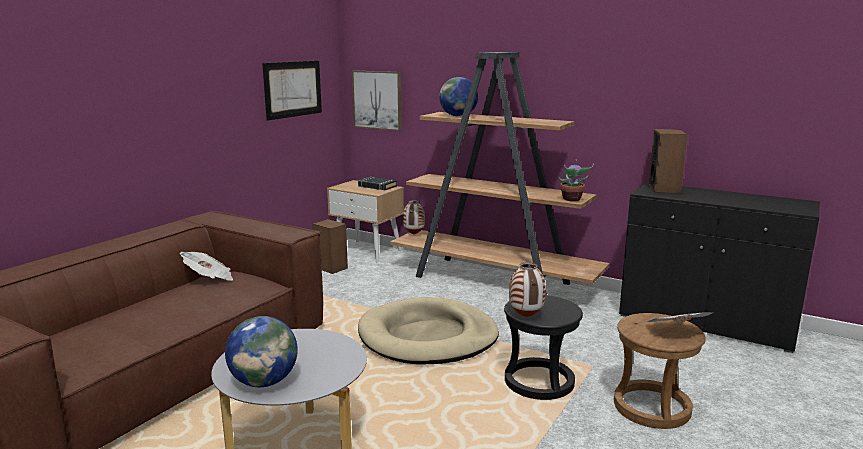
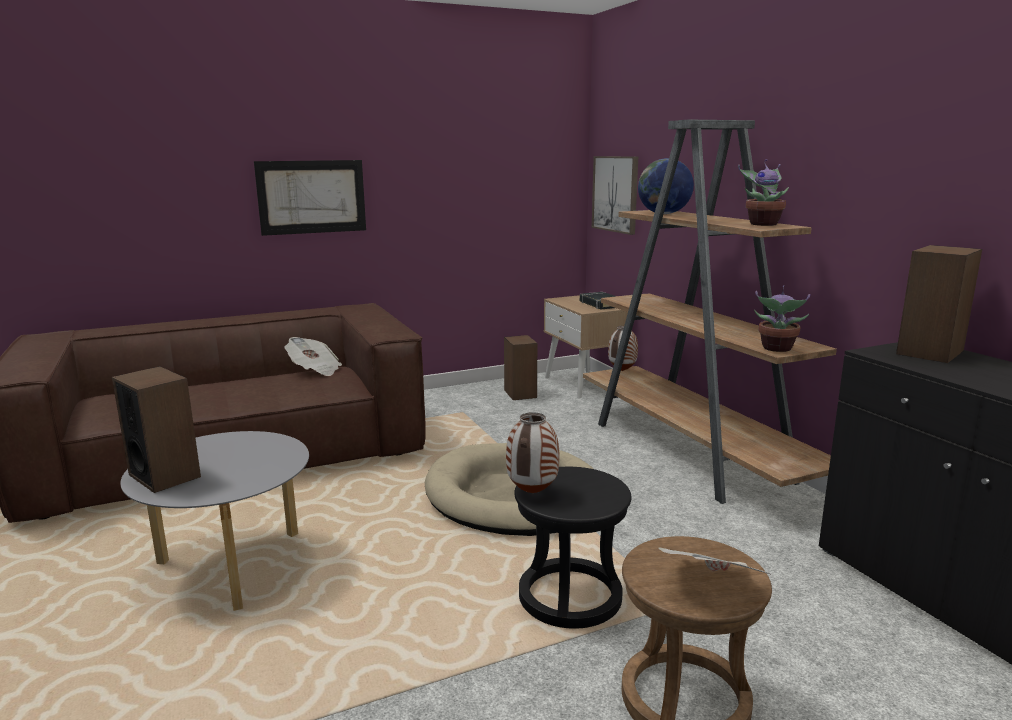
camera: 35 degrees right, 0 degrees up
(264, 382) = (165, 475): globe -> speaker
(293, 89) = (507, 176): picture -> picture (312, 197)
(544, 121) = (762, 224): none -> potted plant

